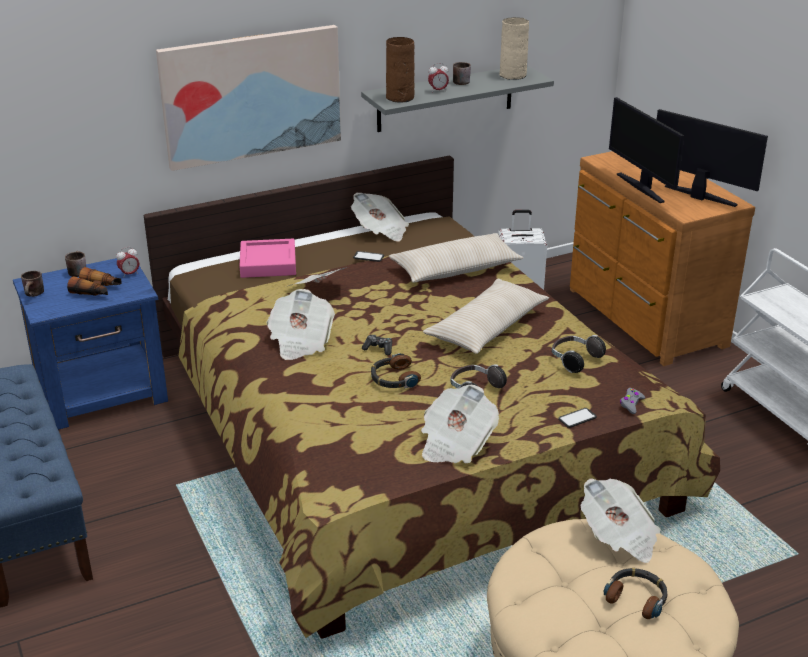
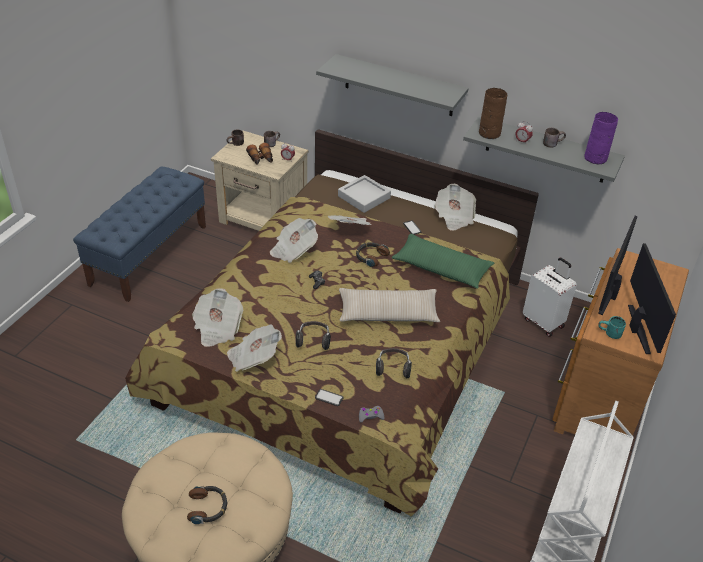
camera: 50 degrees right, 10 degrees up
(103, 393) = (264, 218): blue nightstand -> beige nightstand
(251, 95) = (399, 85): picture -> grey shelf
(268, 263) = (364, 197): pink tray -> grey tray
(394, 378) = (293, 302): headphones -> headphones (371, 256)
(455, 269) = (441, 268): beige pillow -> green pillow
(513, 75) = (595, 158): beige vase -> purple vase
(619, 537) = (259, 475): newspaper -> newspaper (217, 328)
(693, 210) = (609, 334): none -> turquoise mug

